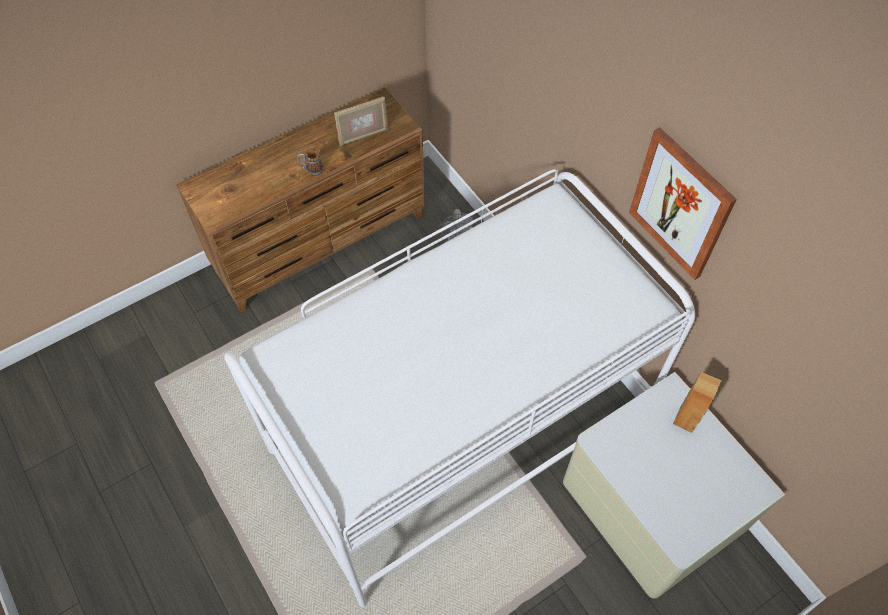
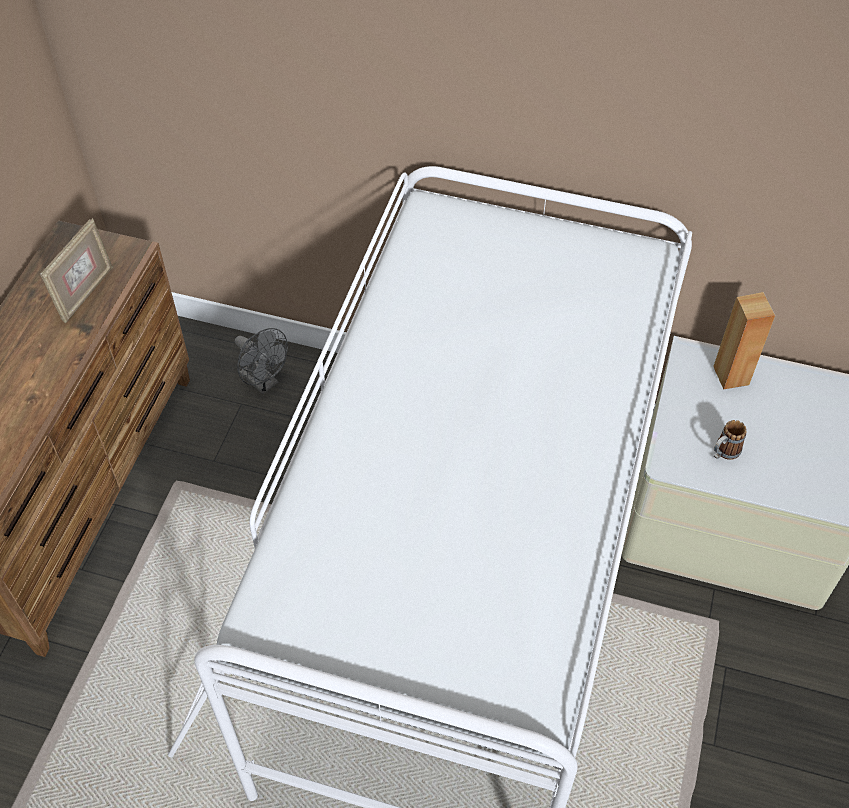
camera: 40 degrees left, 5 degrees down
(311, 170) = (52, 374): mug -> mug (723, 452)
(680, 204) = (621, 103): picture -> none

